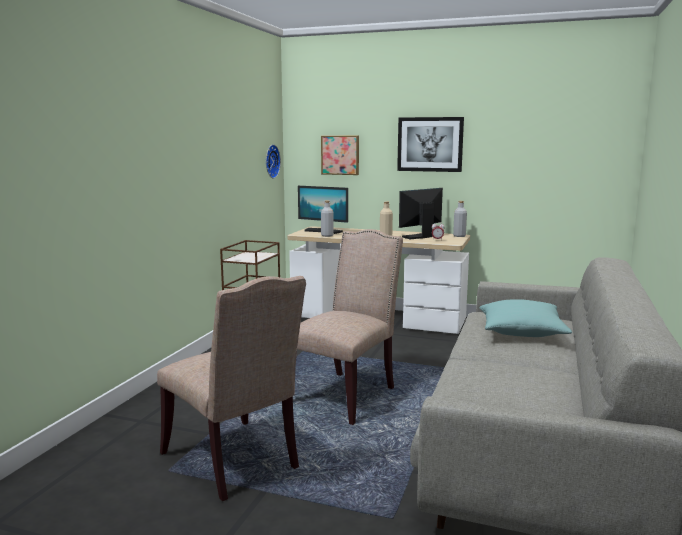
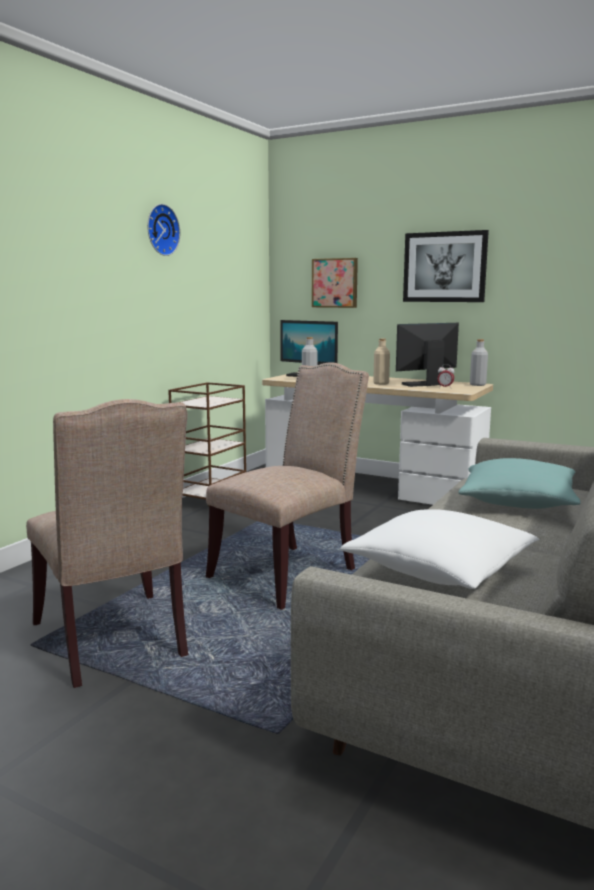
camera: 10 degrees right, 0 degrees up
(270, 161) = (249, 290): wall clock -> wall clock (160, 230)
(496, 389) = (439, 570): none -> white pillow

